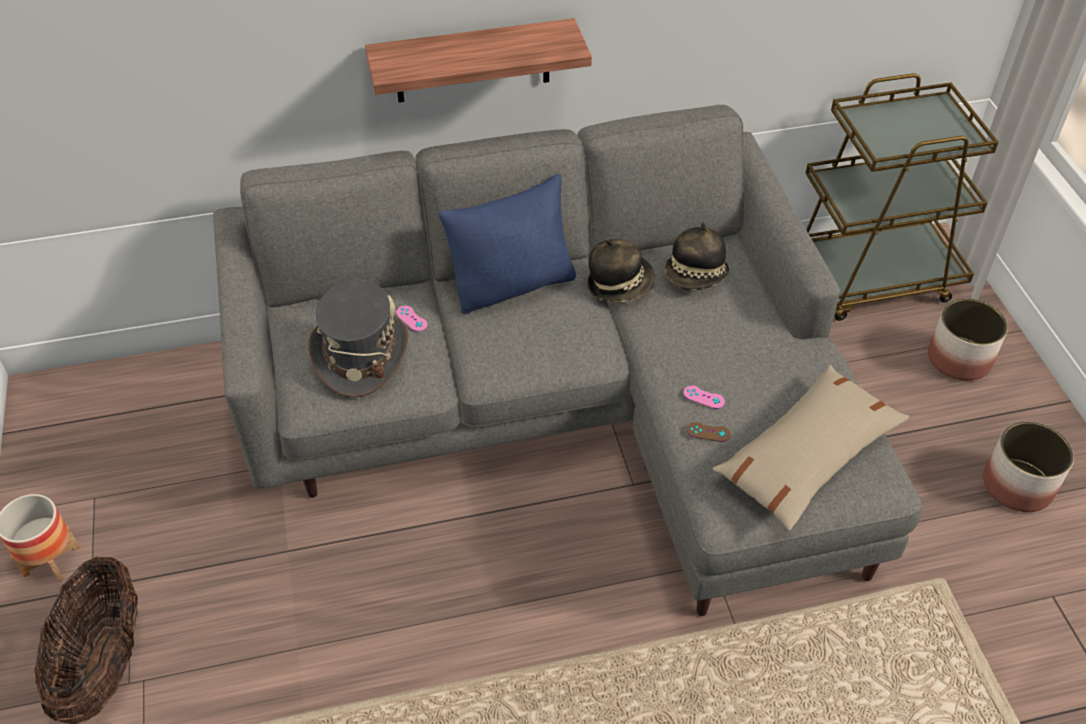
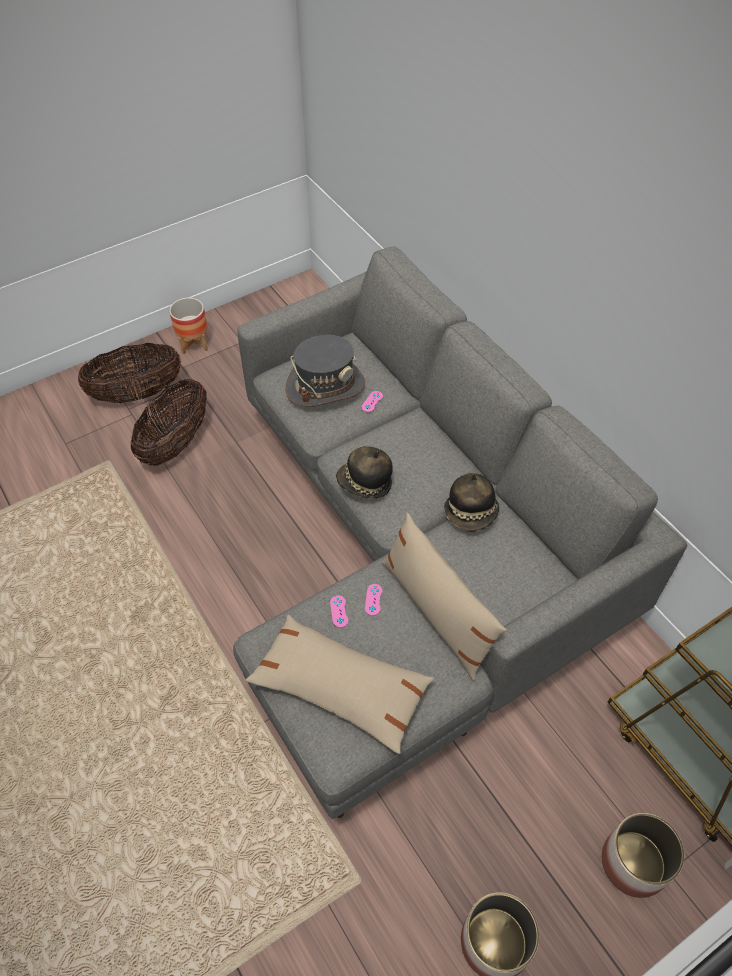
camera: 70 degrees right, 5 degrees up
(241, 629) = (176, 443): none -> basket
(472, 61) = (537, 296): shelf -> none
(513, 285) = (435, 447): blue pillow -> none
(696, 276) = (506, 562): hat -> hat (364, 483)
(708, 432) = (339, 611): brown game controller -> pink game controller
(737, 350) = (437, 612): none -> beige pillow

